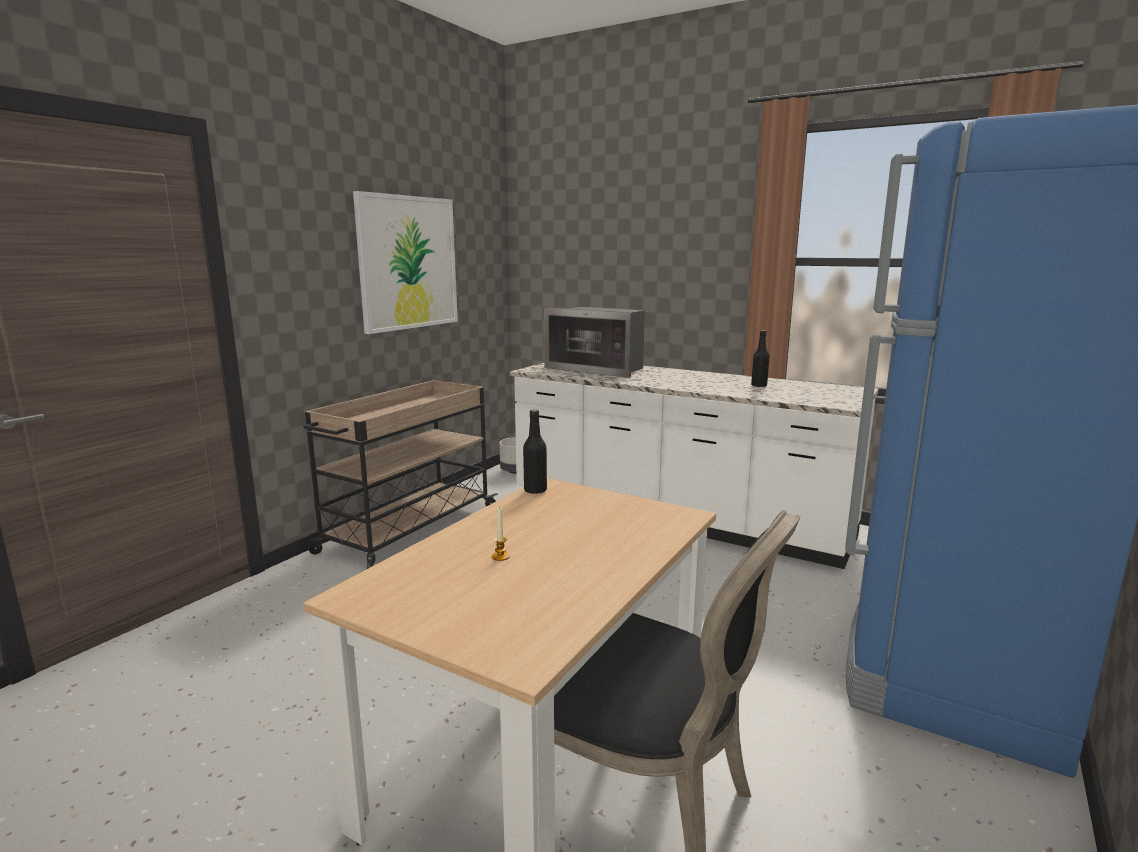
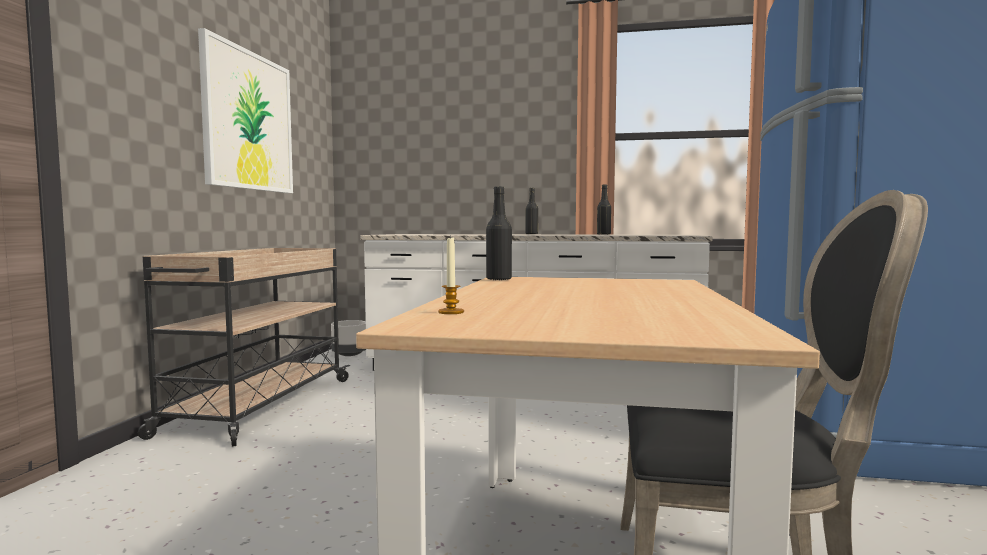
camera: 20 degrees left, 10 degrees down
(500, 556) = (549, 300): candle -> candle (451, 312)
(598, 368) = (445, 234): microwave -> none
(690, 372) = (531, 234): none -> black bottle

